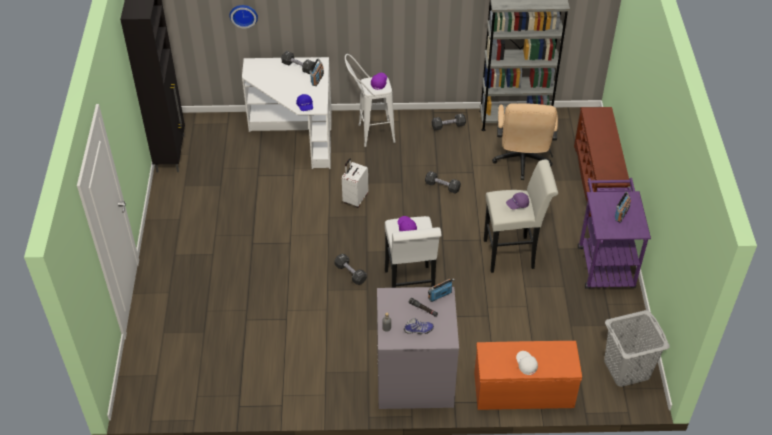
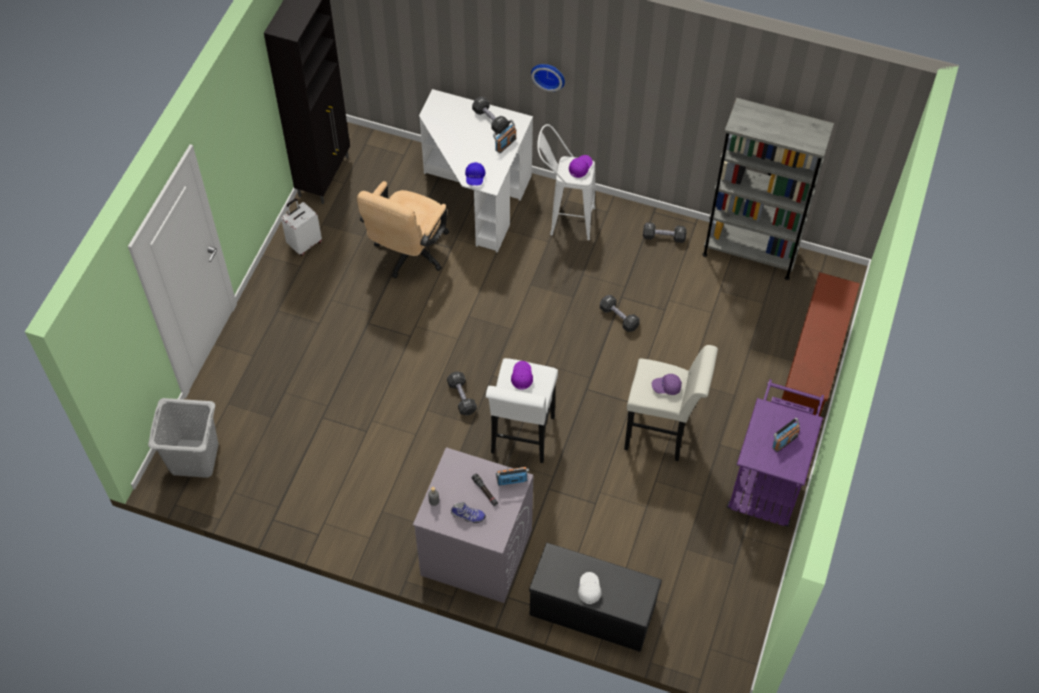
camera: 20 degrees right, 10 degrees up
(243, 15) = (436, 42): wall clock -> wall clock (548, 75)
(355, 199) = (508, 302): white suitcase -> white suitcase (304, 243)
(521, 162) = (731, 314): beige office chair -> beige office chair (408, 254)
(522, 391) = (591, 610): orange bench -> black bench
(626, 369) = (725, 625): grey laundry basket -> grey laundry basket (194, 458)

